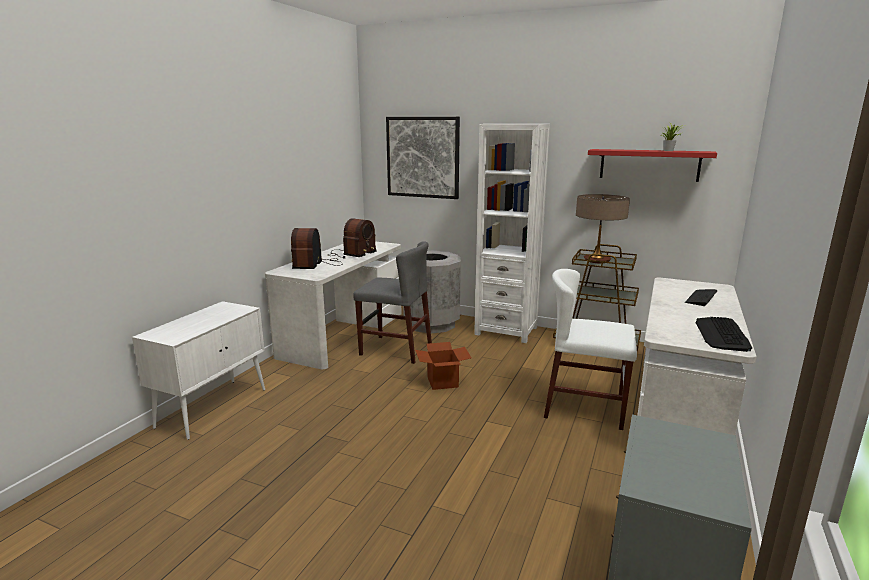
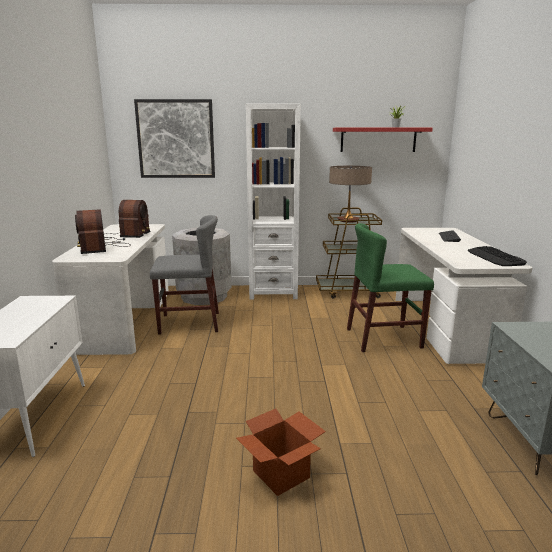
camera: 25 degrees left, 0 degrees up
(442, 382) = (257, 342): cardboard box -> cardboard box (280, 474)
(584, 408) = (383, 338): white chair -> green chair

